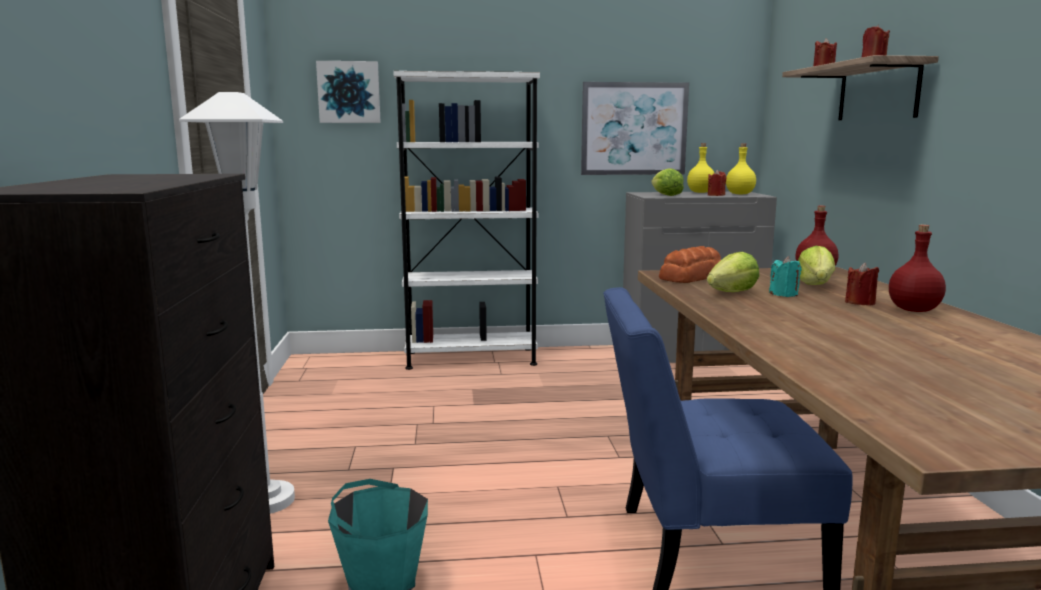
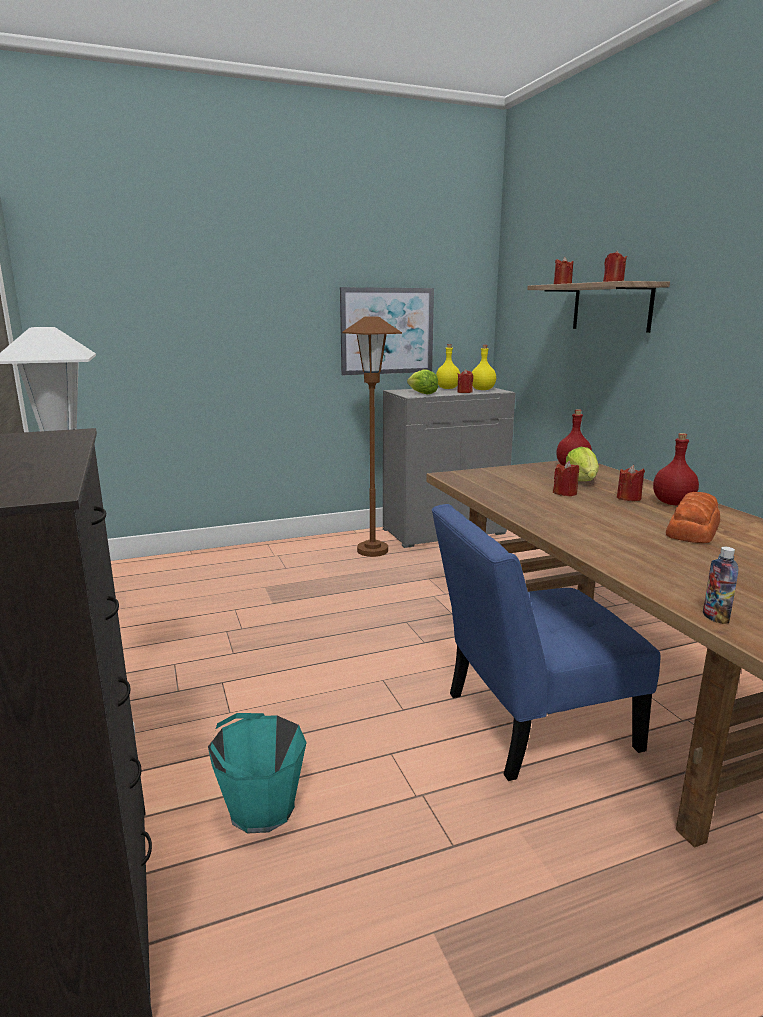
camera: 15 degrees left, 5 degrees up
(349, 92) = (107, 297): picture -> none
(471, 358) = (250, 554): white bookcase -> none
(601, 366) = (372, 550): none -> brown floor lamp
(692, 277) = (478, 478): bread -> bread (693, 530)
(732, 292) = (523, 494): lettuce -> none
(784, 294) = (565, 493): turquoise candle -> red candle
(867, 408) = (715, 617): none -> bottle

